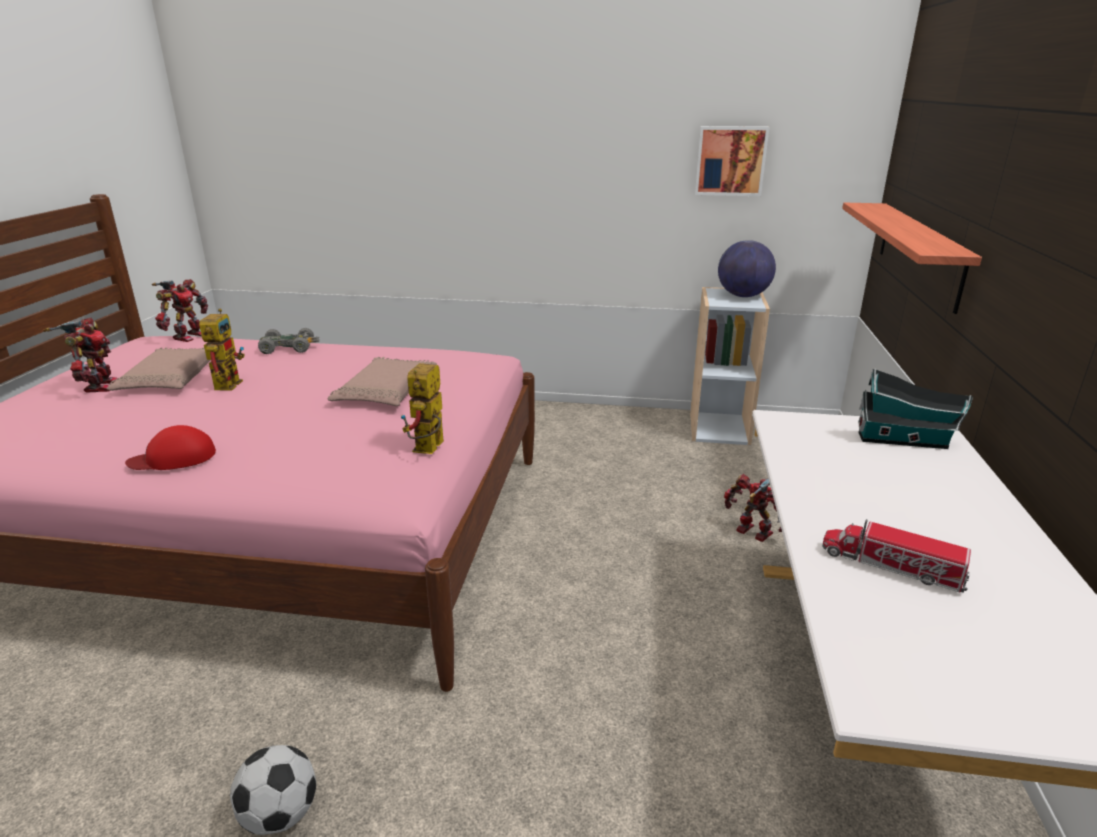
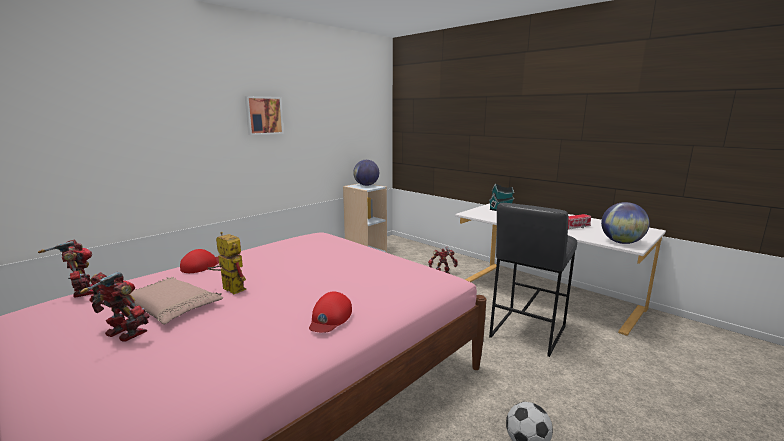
camera: 55 degrees left, 10 degrees down
(289, 347) = (202, 265): grey toy car -> red cap
(386, 389) = (326, 255): beige pillow -> none
(428, 450) = (413, 262): toy robot -> none
(645, 723) = (527, 332): none -> grey stool
(730, 161) = (344, 125): picture -> picture (263, 115)
(882, 675) = (621, 242): none -> globe
(919, 252) = (439, 152): shelf -> none

